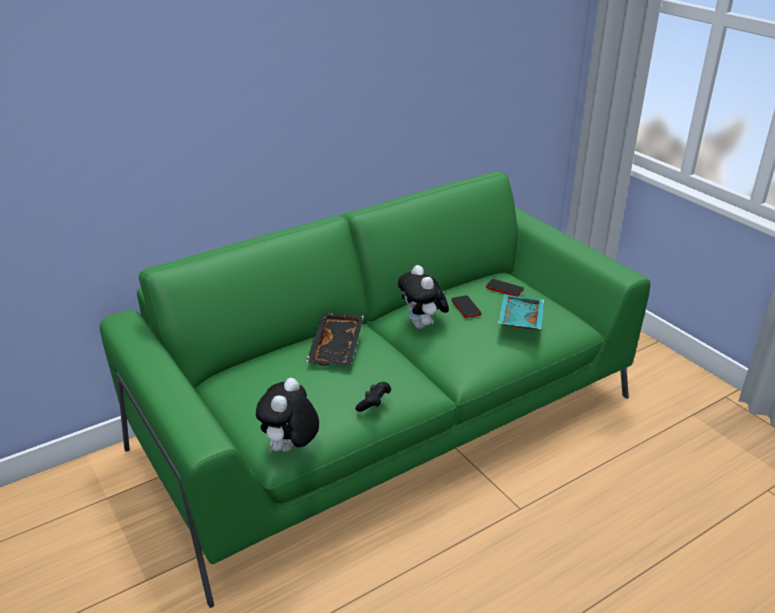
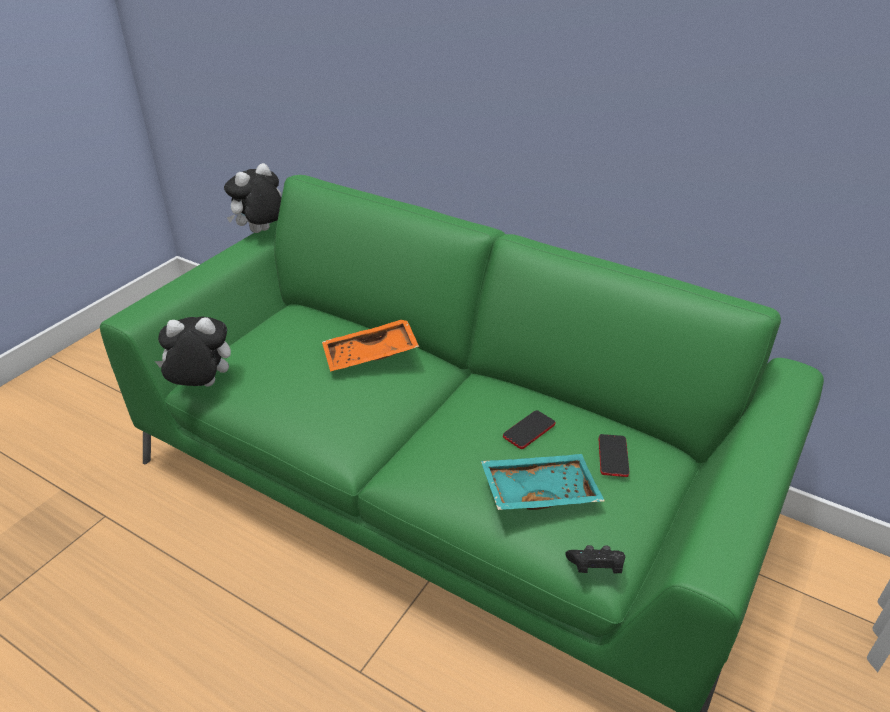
camera: 65 degrees right, 5 degrees up
(338, 347) = (370, 356): black tray -> orange tray
(374, 403) = (286, 414): black game controller -> black game controller (595, 568)
(422, 325) = (471, 409): plush toy -> plush toy (261, 232)

